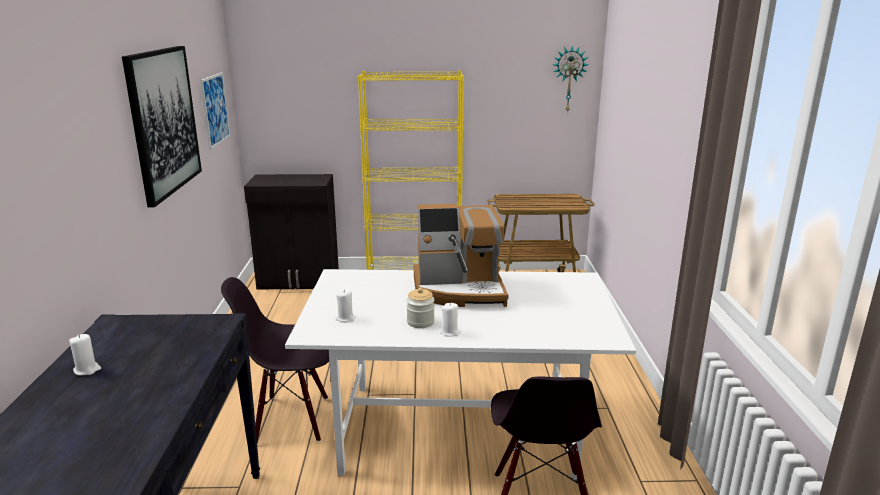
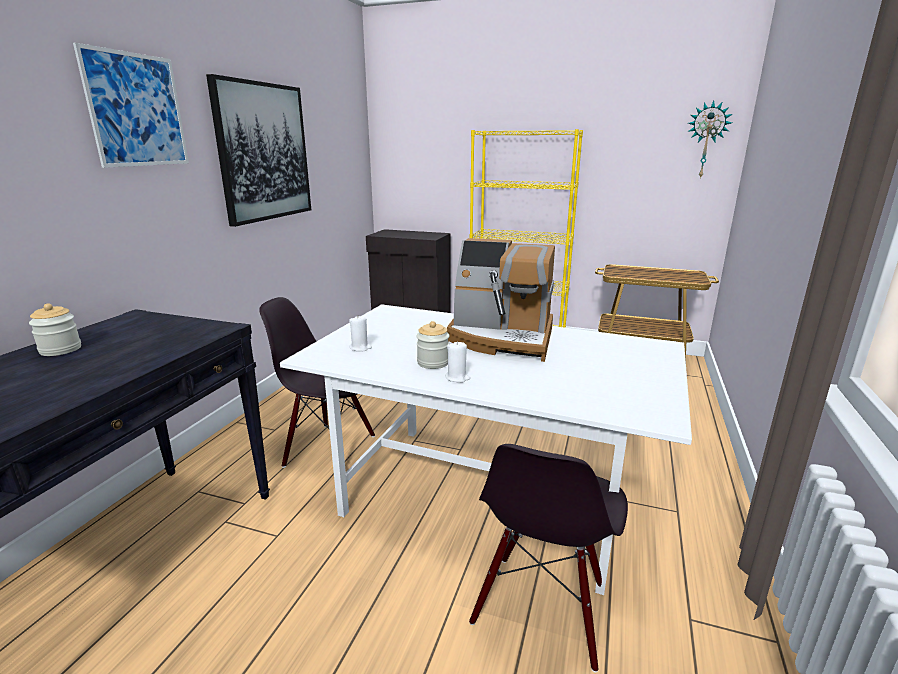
camera: 20 degrees right, 0 degrees up
(87, 370) = (60, 349): white candle -> jar
(215, 109) = (342, 161): picture -> picture (137, 110)

